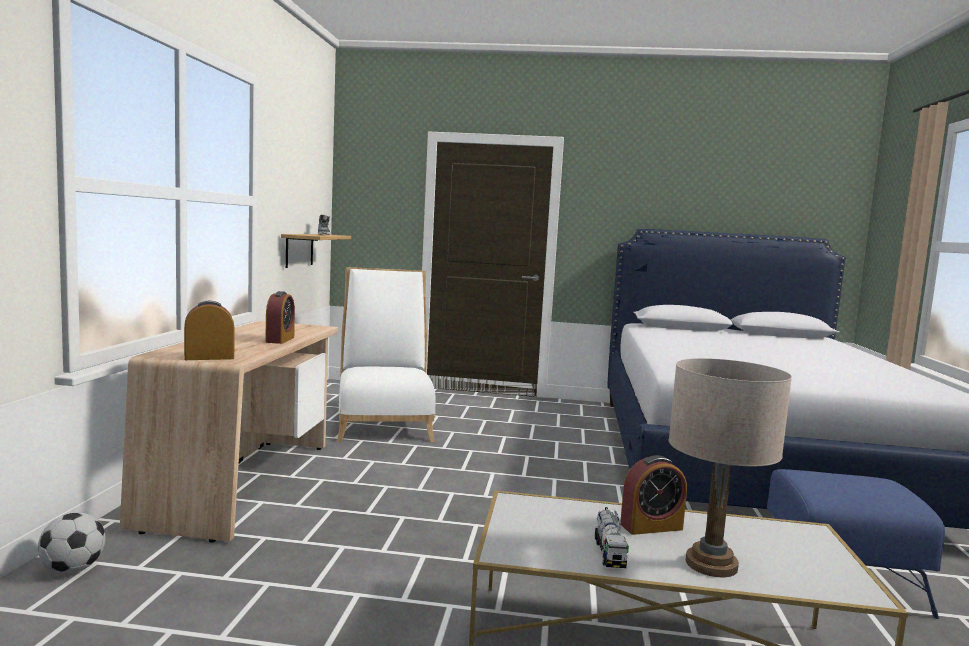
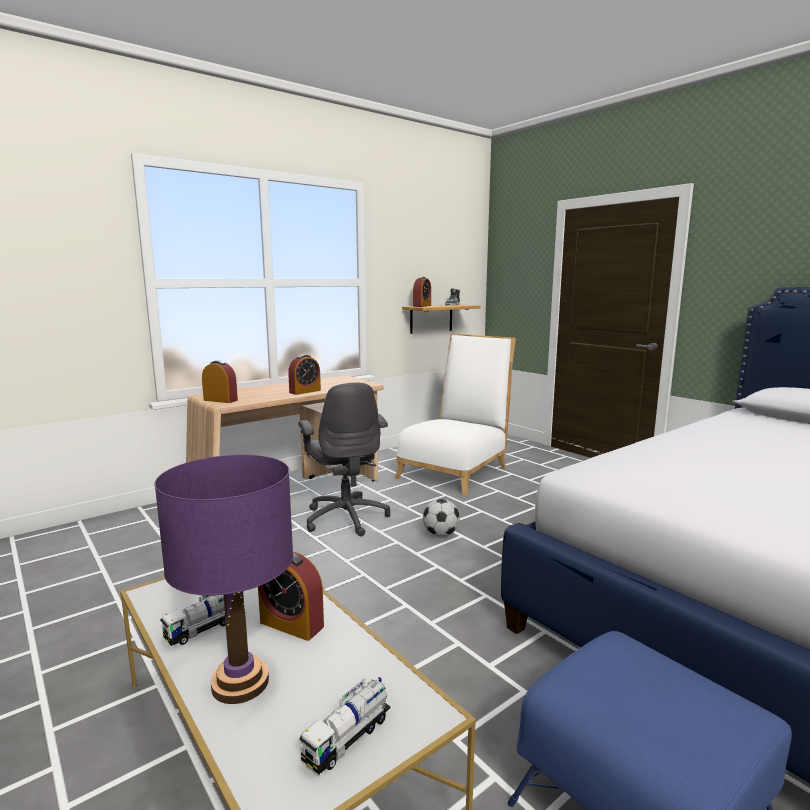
camera: 45 degrees right, 5 degrees up
(73, 569) = (135, 519): football -> football (441, 534)
(303, 234) = (422, 306): none -> alarm clock
(362, 487) = (346, 517): none -> grey office chair
(710, 564) = (240, 683): beige table lamp -> purple table lamp
(813, 556) = (348, 738): none -> toy truck

